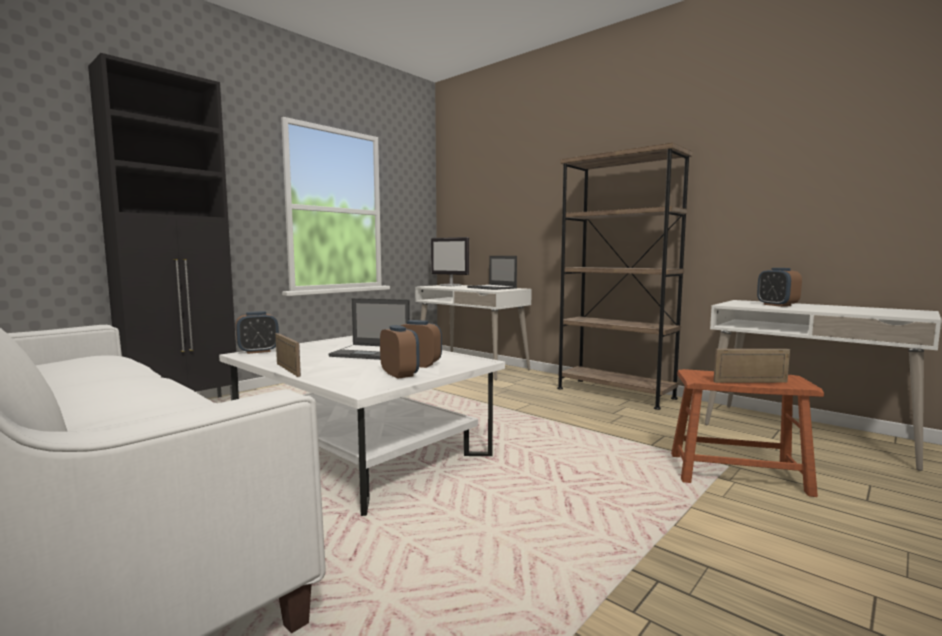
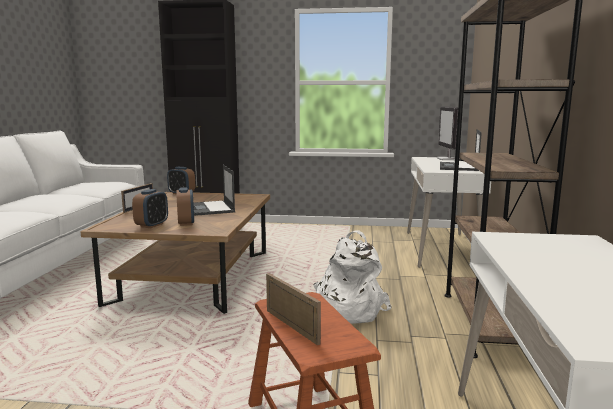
camera: 55 degrees right, 5 degrees up
(359, 449) = (194, 276): white coffee table -> brown coffee table
(544, 416) = (346, 309): none -> white backpack
(777, 305) = (558, 256): alarm clock -> none

